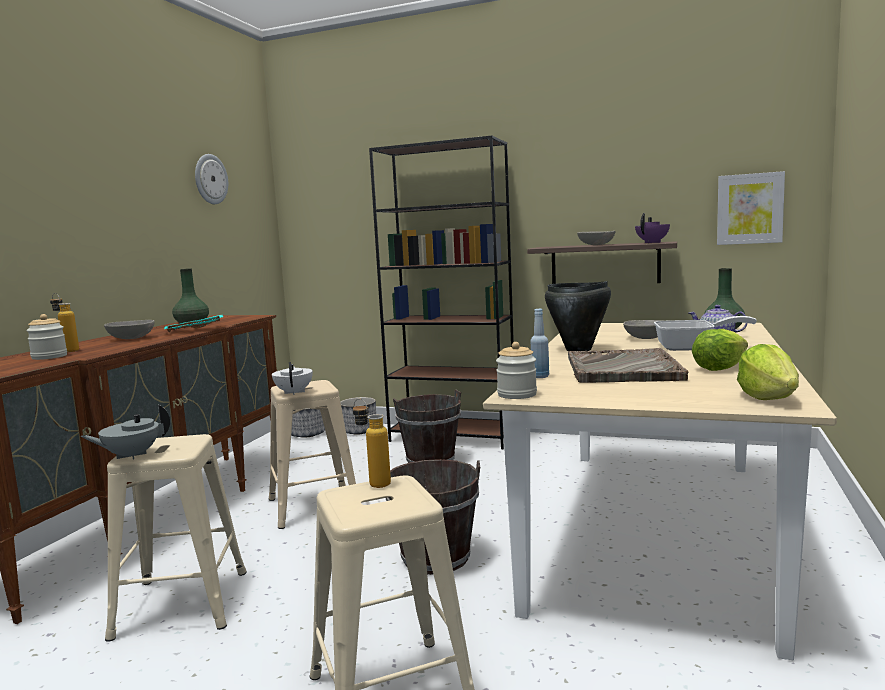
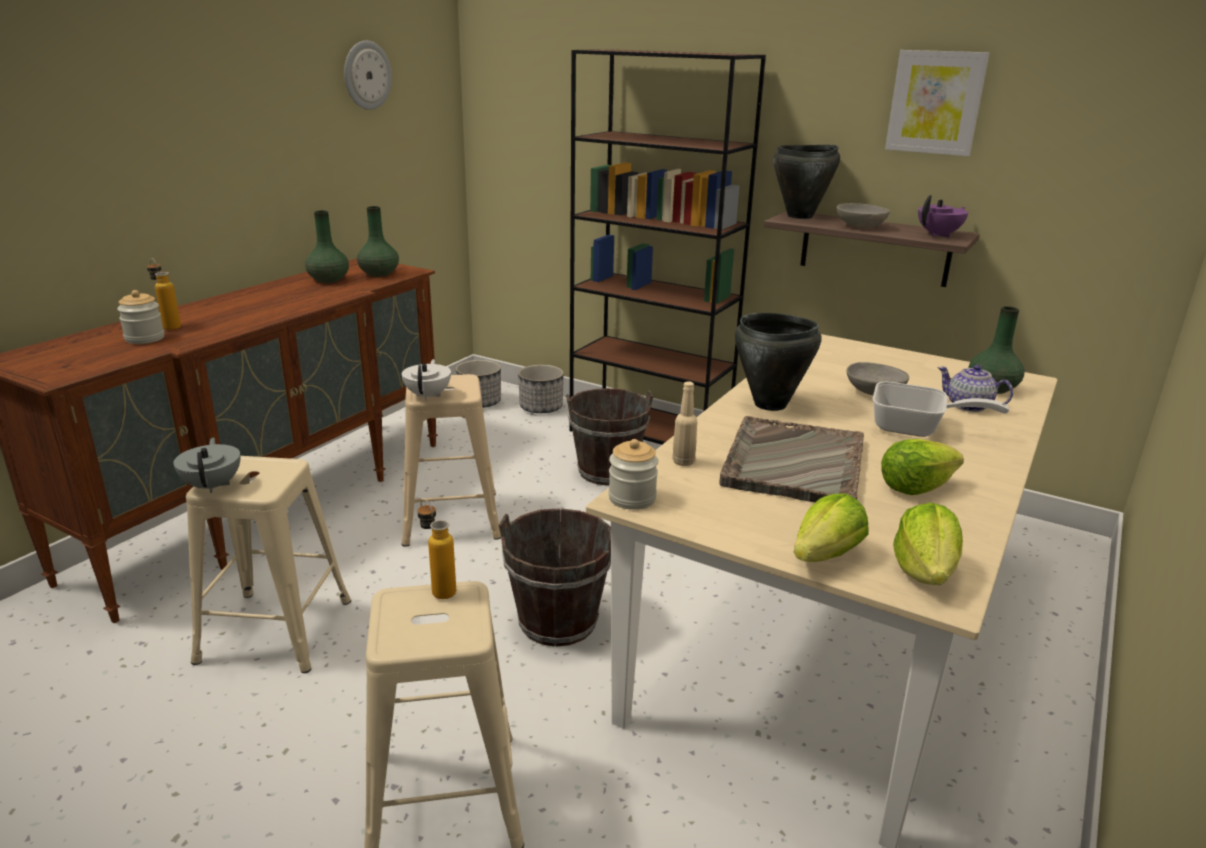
camera: 10 degrees right, 15 degrees up
(131, 338) = (247, 307): grey bowl -> none
(131, 456) = (213, 485): grey teapot -> grey teapot turned 90 degrees clockwise
(194, 330) = (323, 298): turquoise tray -> none
(231, 319) = (379, 274): none -> green vase
(540, 377) = (683, 462): blue bottle -> beige bottle
(550, 246) = (800, 216): none -> black cooking pot
(690, 400) = (826, 556): none -> lettuce
(749, 209) = (1093, 203): picture -> picture (935, 102)

